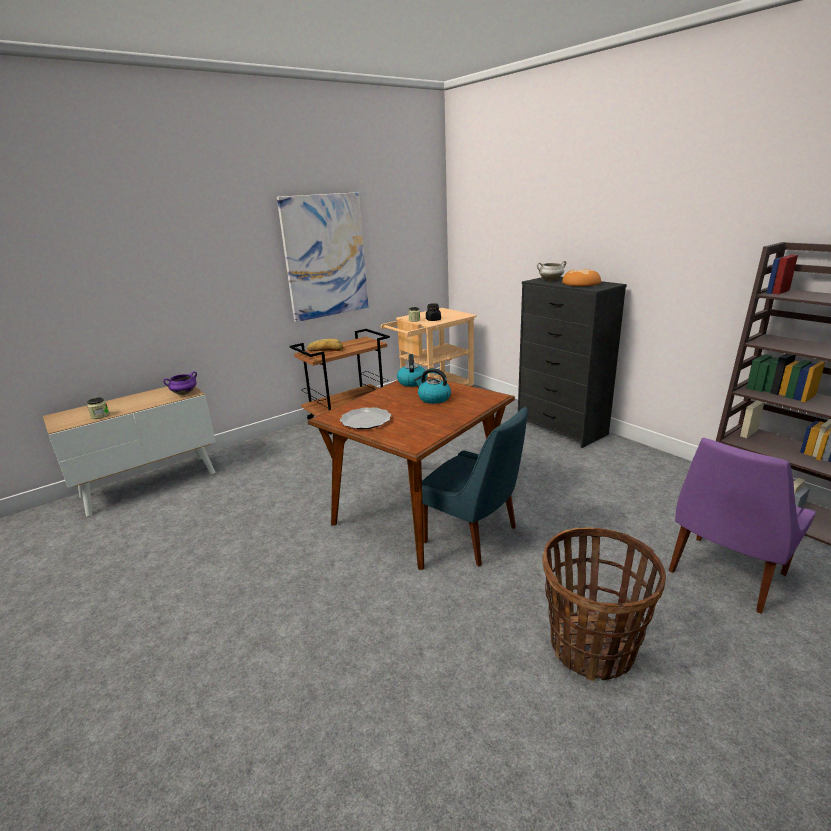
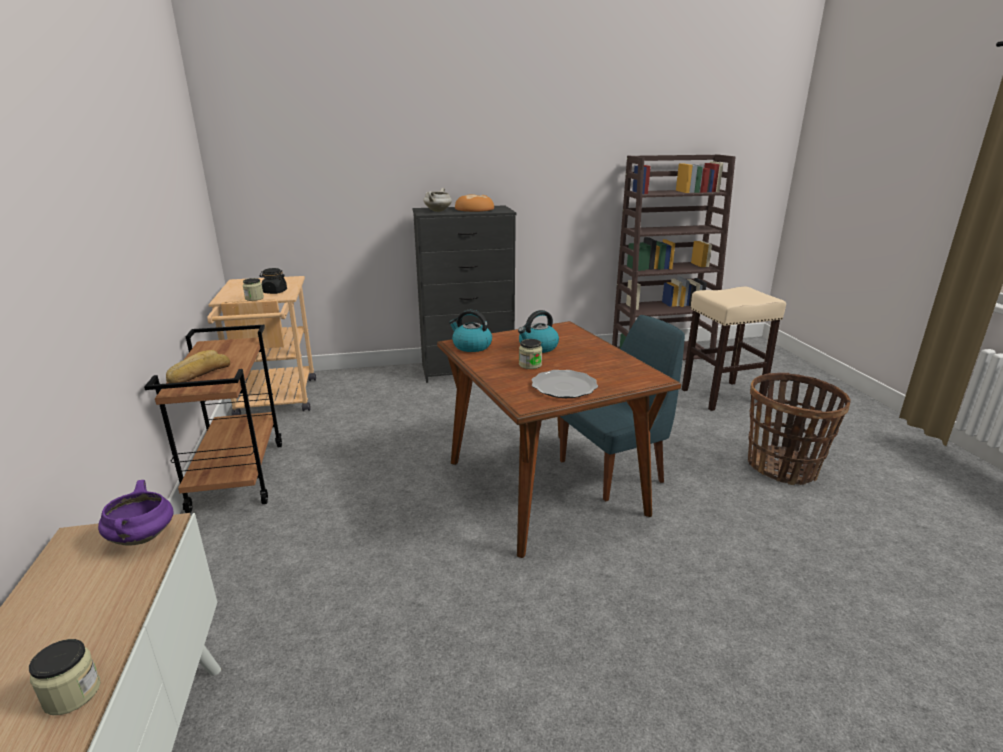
camera: 65 degrees left, 0 degrees up
(325, 256) = (135, 210): picture -> none
(396, 403) = (530, 365): none -> jar
(724, 575) = (721, 396): purple chair -> beige stool

